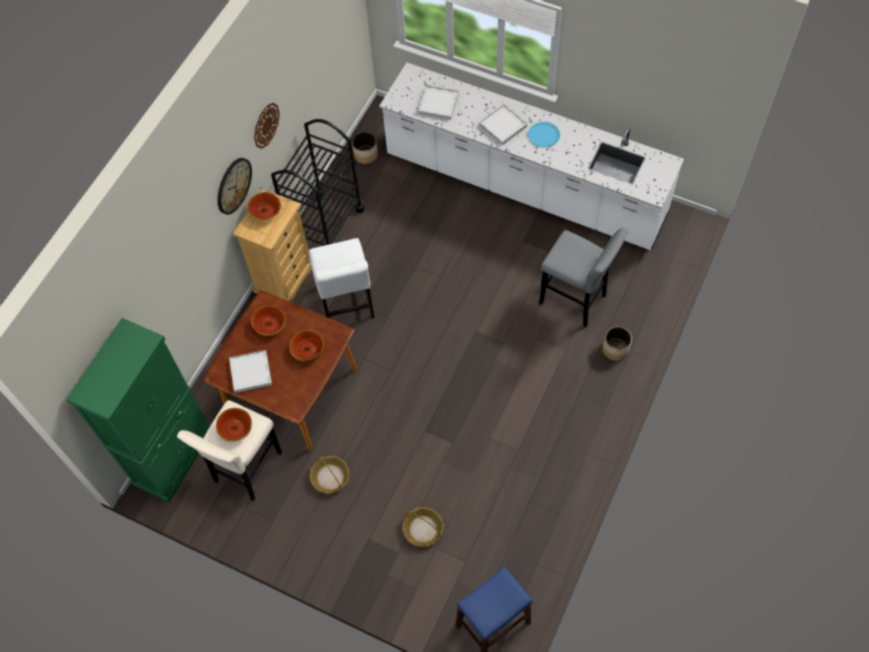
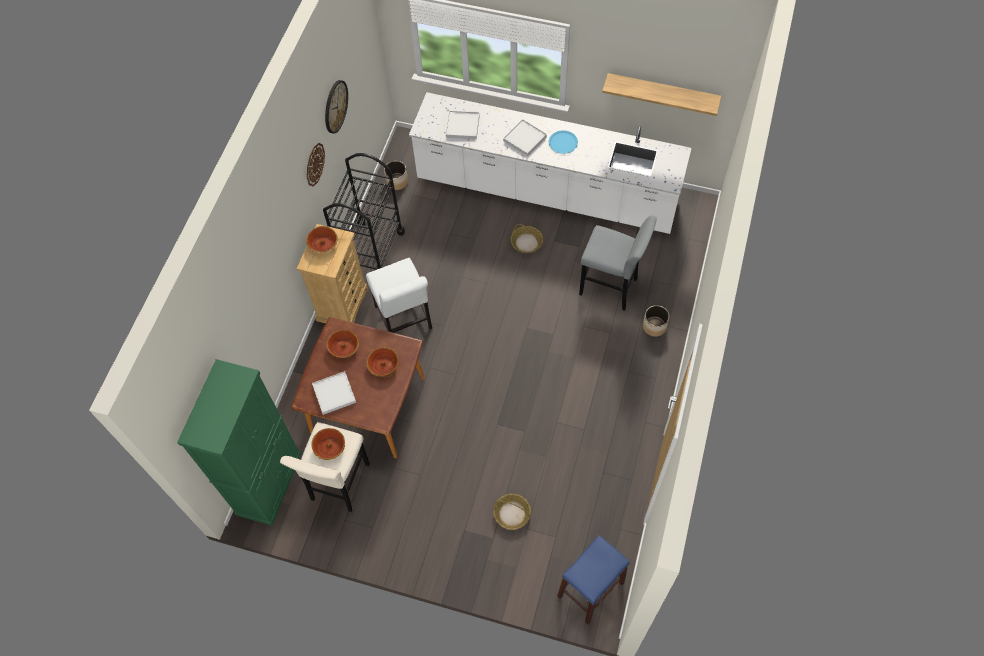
camera: 10 degrees left, 0 degrees up
(233, 185) = (293, 223): wall clock -> wall clock (335, 106)
(330, 477) = (418, 479): basket -> basket (526, 243)
(657, 93) = (662, 92): none -> shelf

